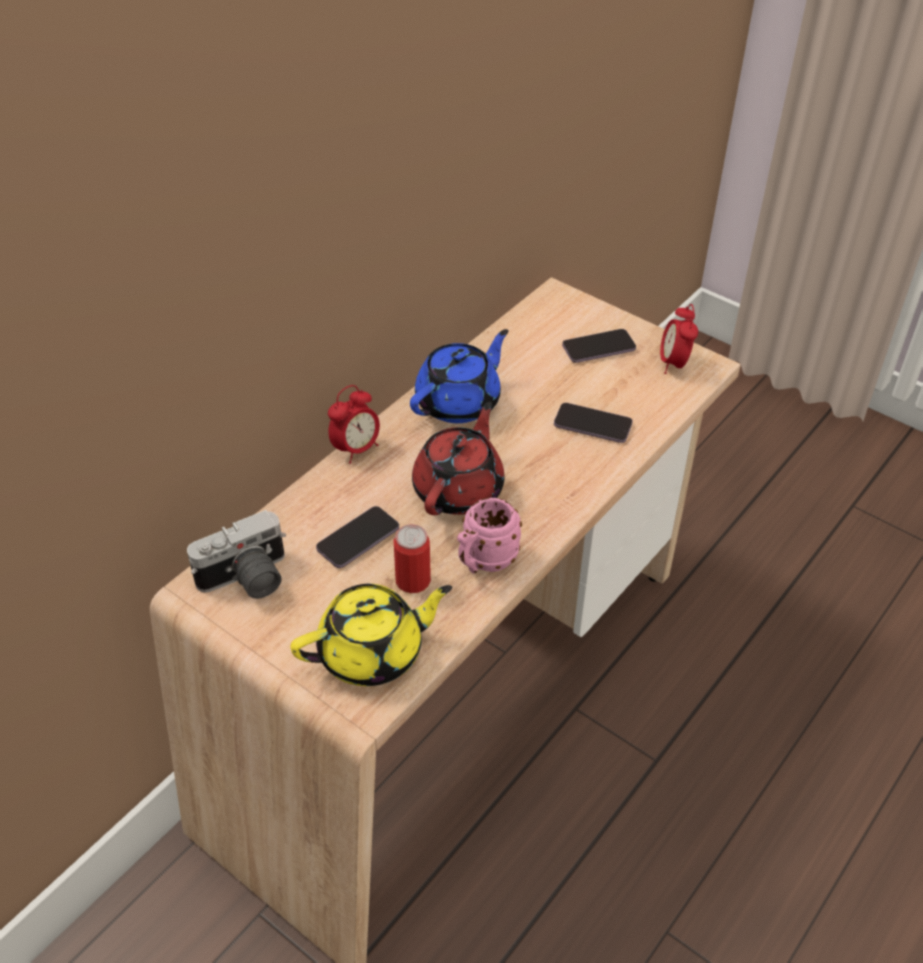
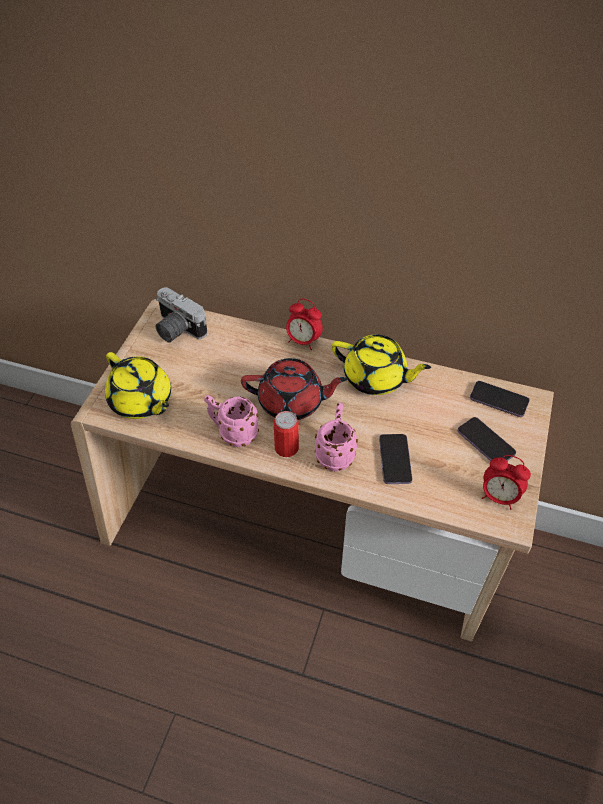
camera: 70 degrees right, 5 degrees up
(358, 539) = (227, 366): phone -> phone (499, 400)
(413, 580) = (203, 402): can -> can (286, 448)
(459, 402) = (376, 378): blue teapot -> yellow teapot
(560, 472) = (335, 453): none -> pink mug
(674, 363) = (499, 497): alarm clock -> alarm clock turned 135 degrees counterclockwise

